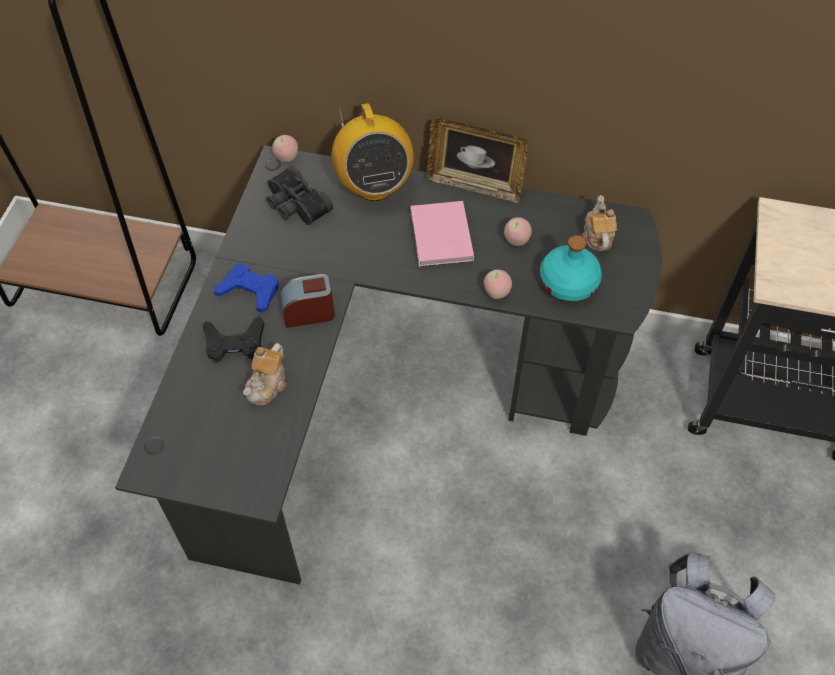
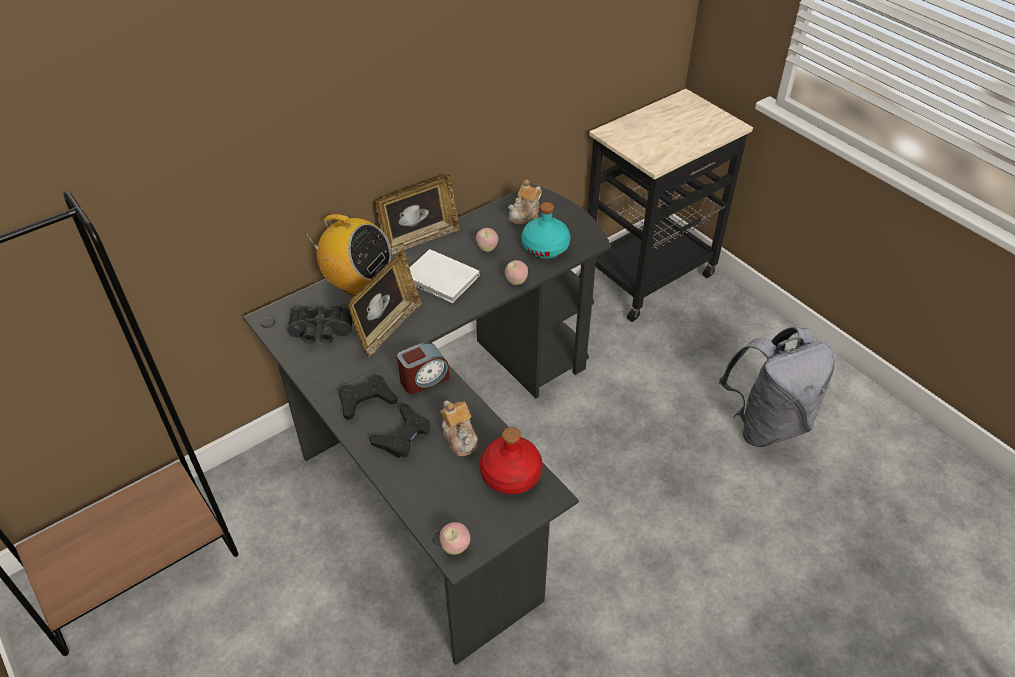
camera: 50 degrees left, 10 degrees down
(249, 291) = (366, 400): blue game controller -> black game controller
(258, 450) = (510, 475): none -> red bottle
(286, 158) = (273, 311): apple -> apple (455, 547)
(309, 312) = (424, 379): alarm clock -> alarm clock turned 150 degrees counterclockwise
(343, 244) = (387, 327): none -> picture frame
(440, 238) = (442, 279): pink book -> white book
(597, 236) = (525, 214): teapot -> teapot turned 90 degrees counterclockwise

